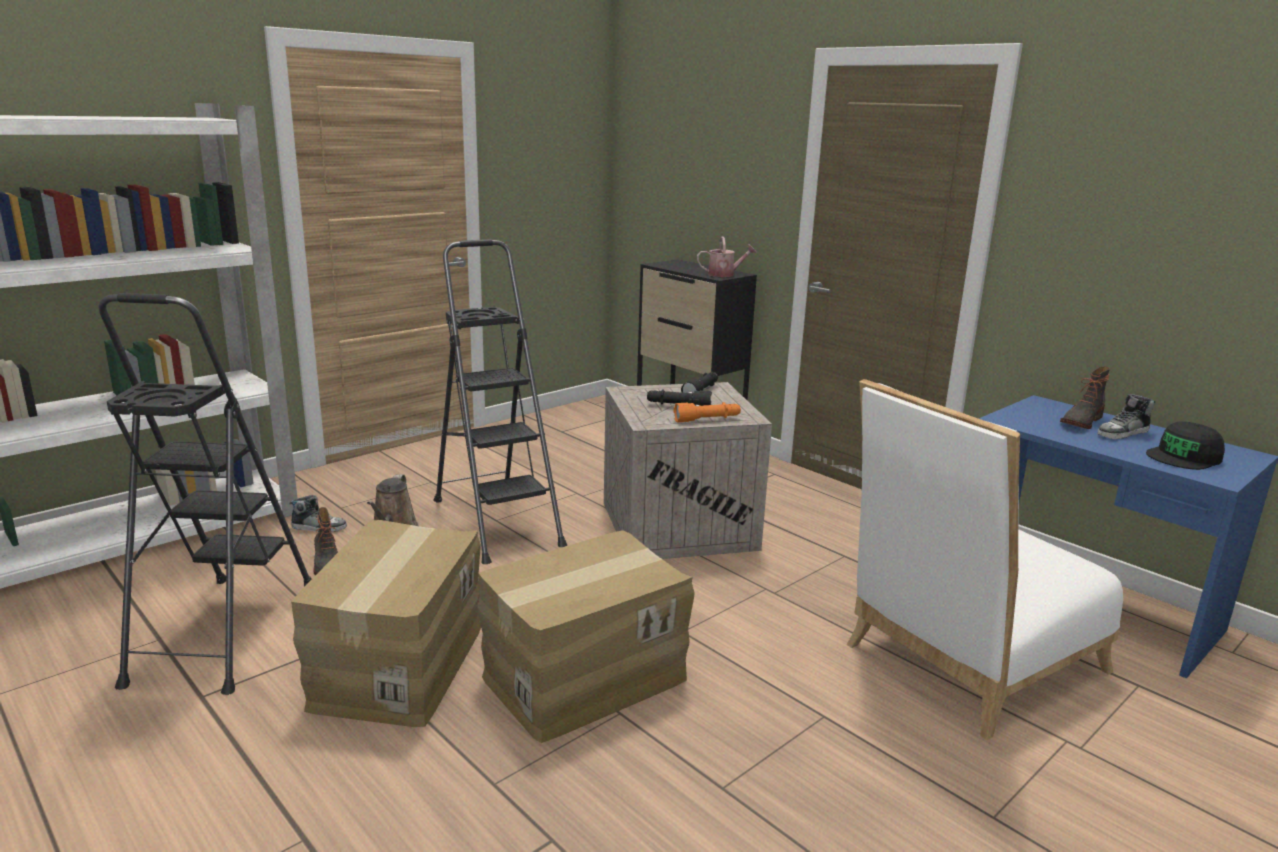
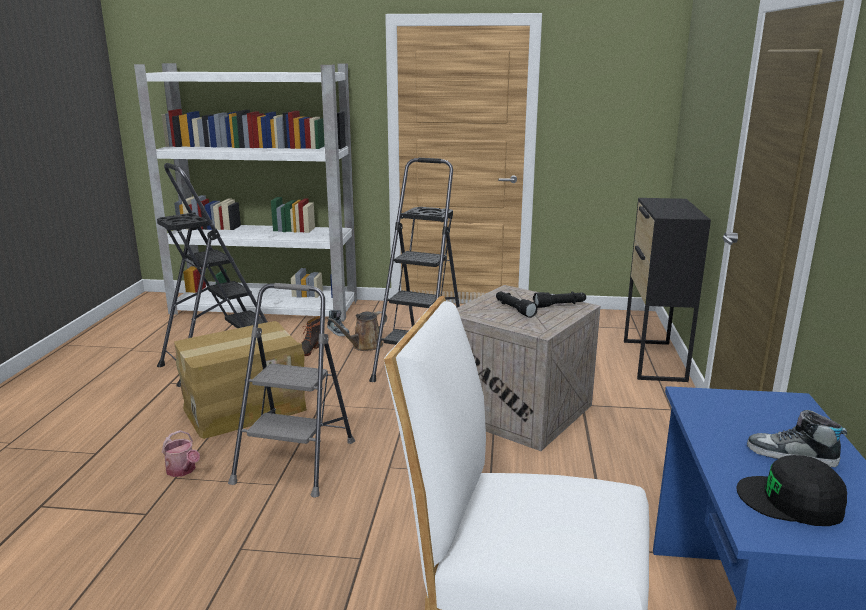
camera: 50 degrees right, 0 degrees up
(583, 677) = (297, 458): cardboard box -> grey step ladder
(707, 420) = (508, 323): orange flashlight -> none
(725, 274) = (678, 215): watering can -> watering can (183, 470)
(1081, 421) = (778, 428): boot -> none

